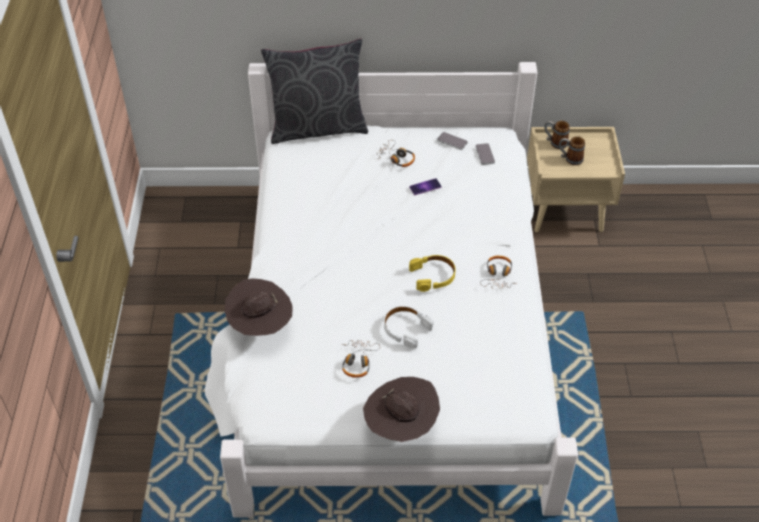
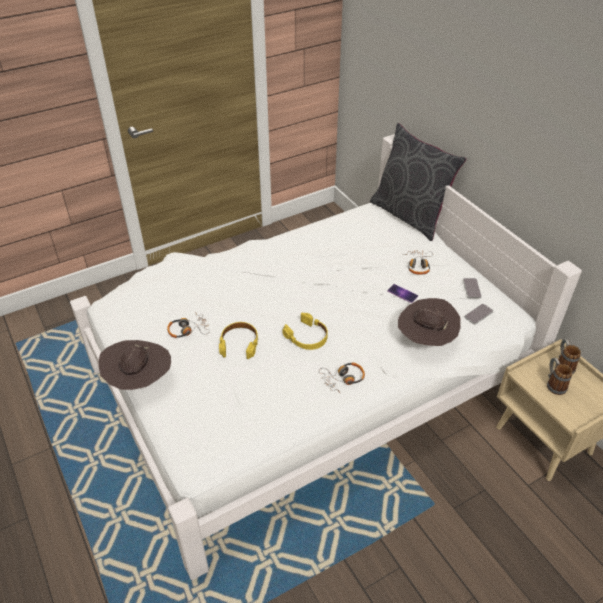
camera: 60 degrees right, 5 degrees down
(260, 326) = (189, 267): brown hat -> brown hat (425, 340)
(406, 329) = (239, 343): white headphones -> yellow headphones

